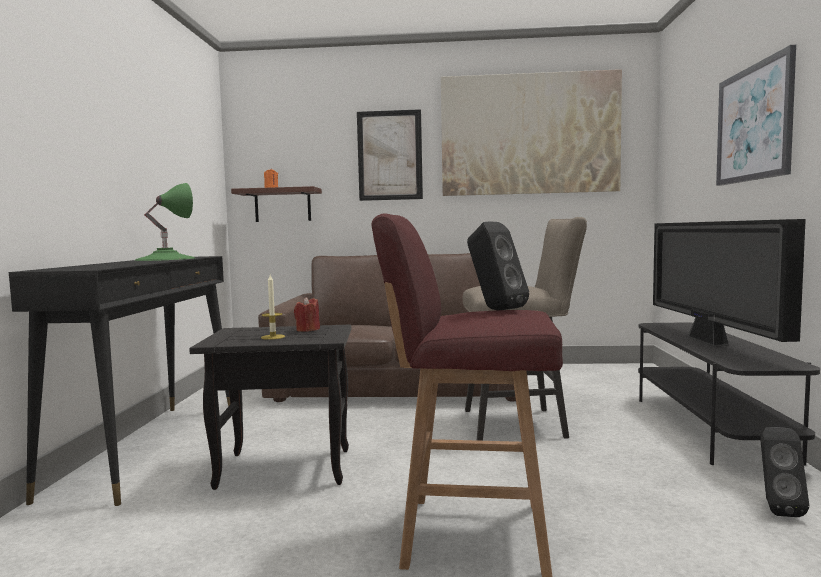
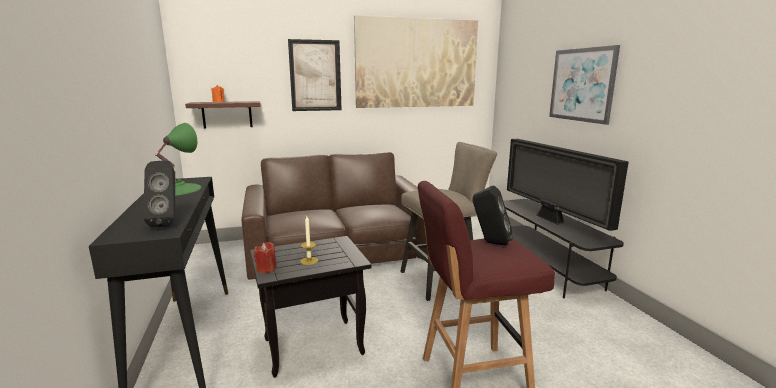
camera: 20 degrees left, 10 degrees up
(307, 330) = (324, 247): red candle -> red candle (266, 269)
(776, 508) = (610, 326): black speaker -> black speaker (168, 223)

